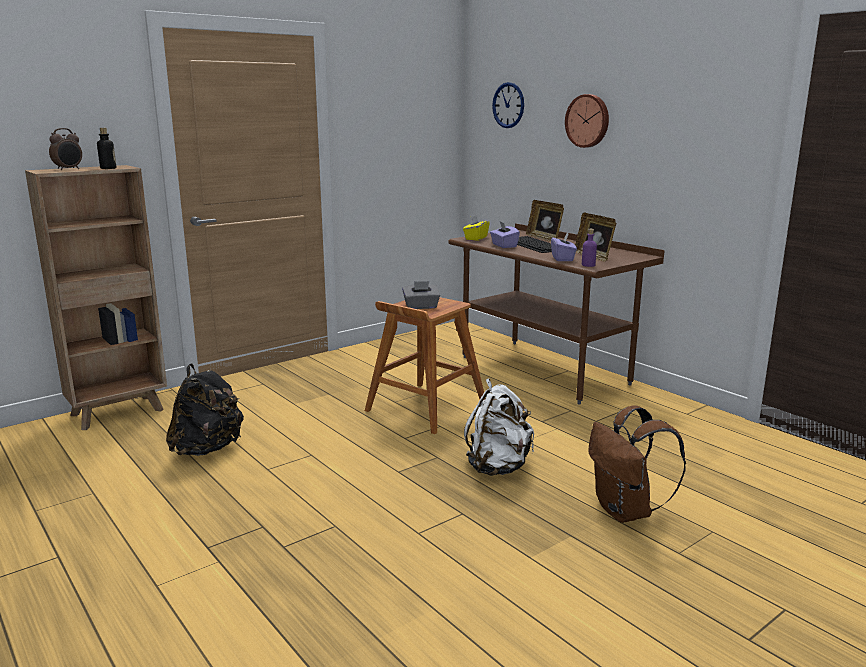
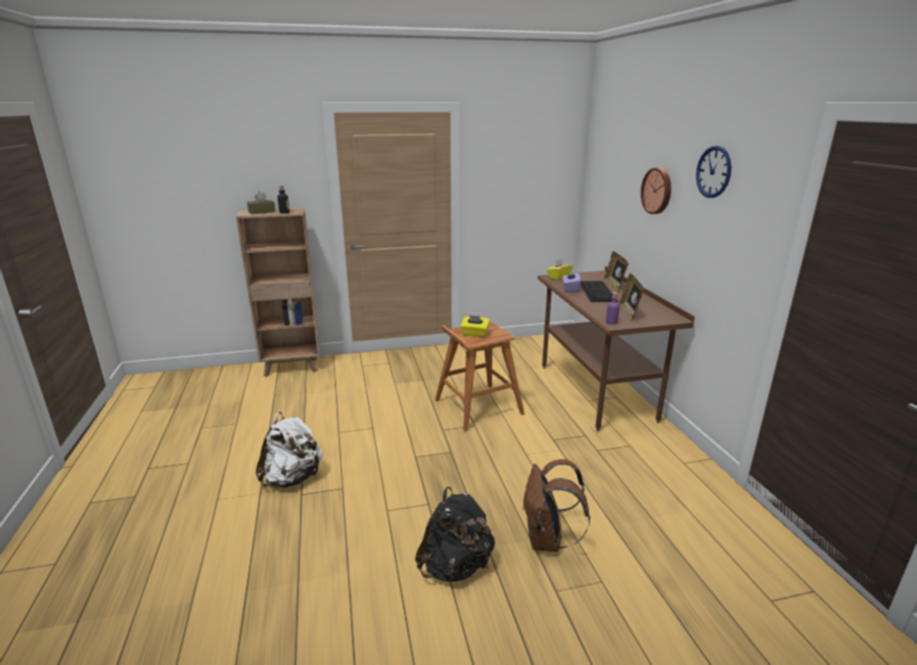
camera: 25 degrees right, 5 degrees up
(68, 169) = (262, 212): alarm clock -> brown tissue box
(207, 449) = (317, 407): black backpack -> black backpack (455, 566)
(421, 307) = (475, 334): grey tissue box -> yellow tissue box
(498, 467) = (485, 472): white backpack -> white backpack (292, 478)
(508, 105) = (610, 167): wall clock -> wall clock (713, 172)
(563, 258) = (600, 311): purple tissue box -> none

